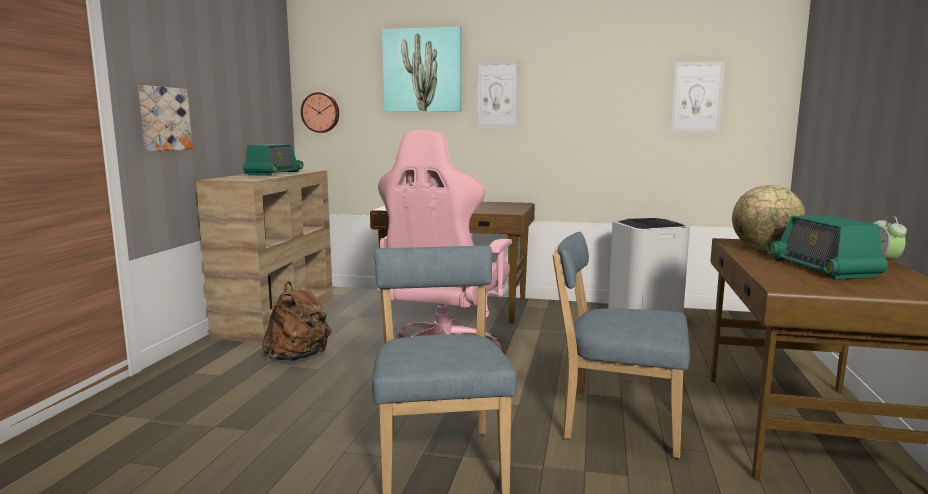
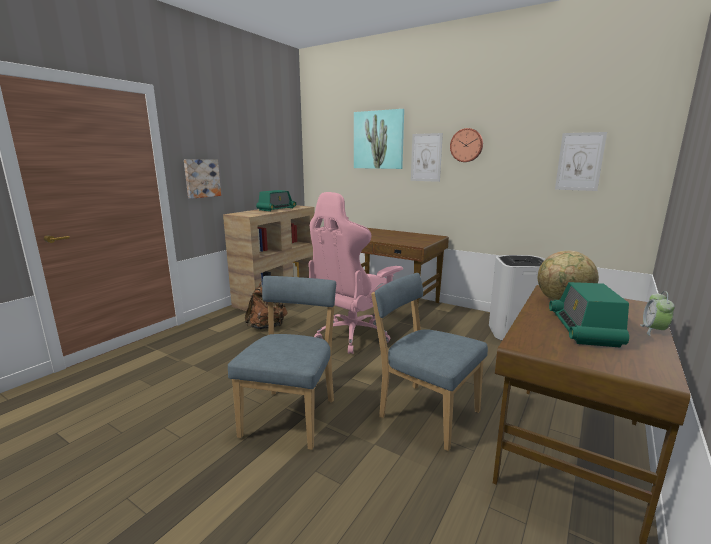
camera: 20 degrees right, 5 degrees up
(321, 112) = (318, 168): wall clock -> wall clock (466, 145)

